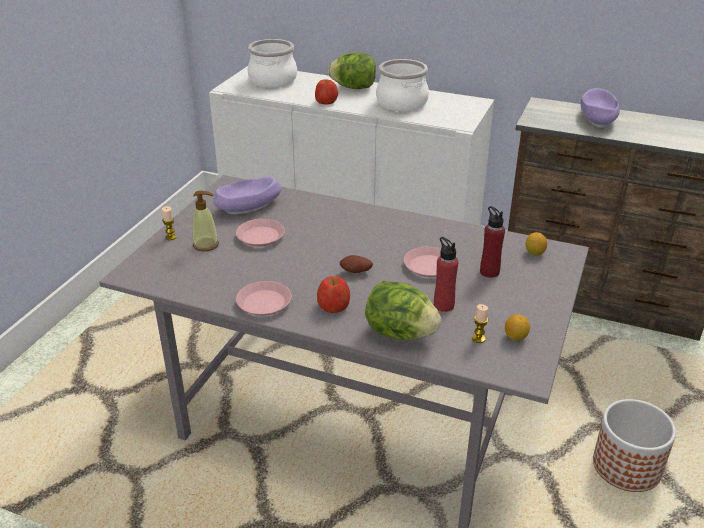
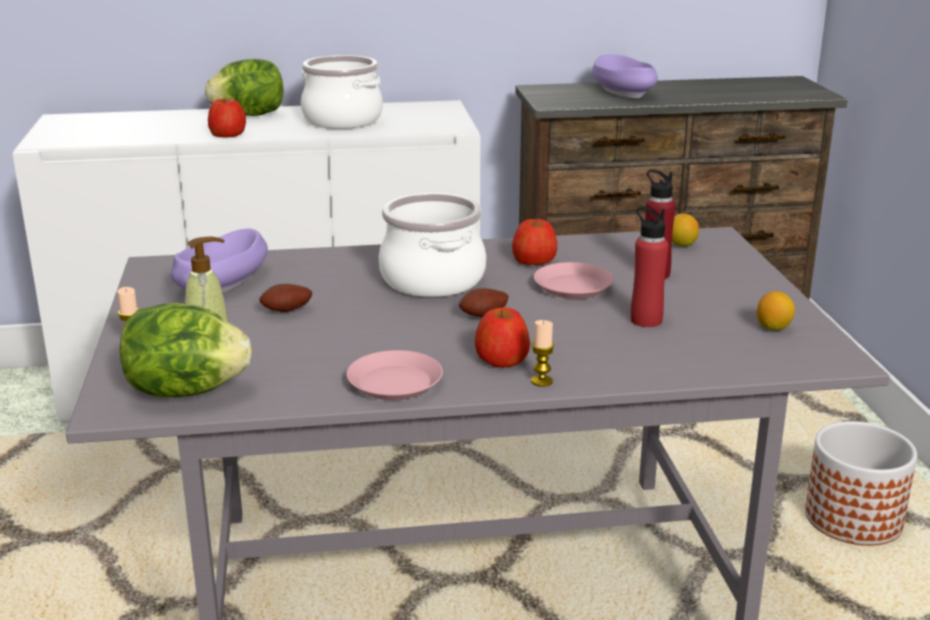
camera: 30 degrees left, 10 degrees down
(260, 236) = (287, 311): pink plate -> potato
(273, 80) = (109, 125): cooking pot -> cooking pot (433, 280)
(400, 333) = (631, 363): lettuce -> lettuce (186, 391)
(427, 239) = (533, 261): none -> apple
(478, 338) = (733, 341): candle -> candle (541, 381)

